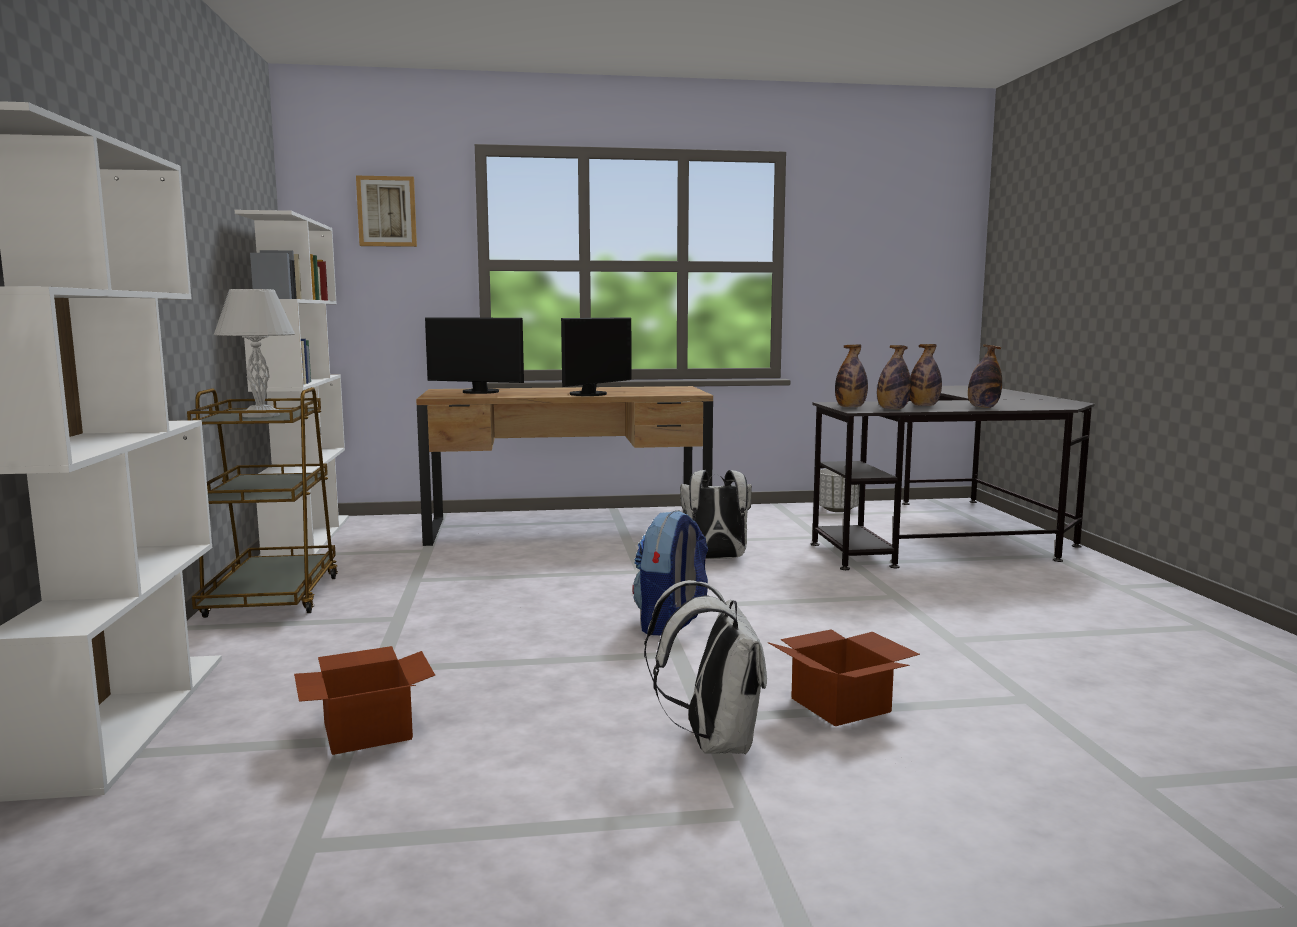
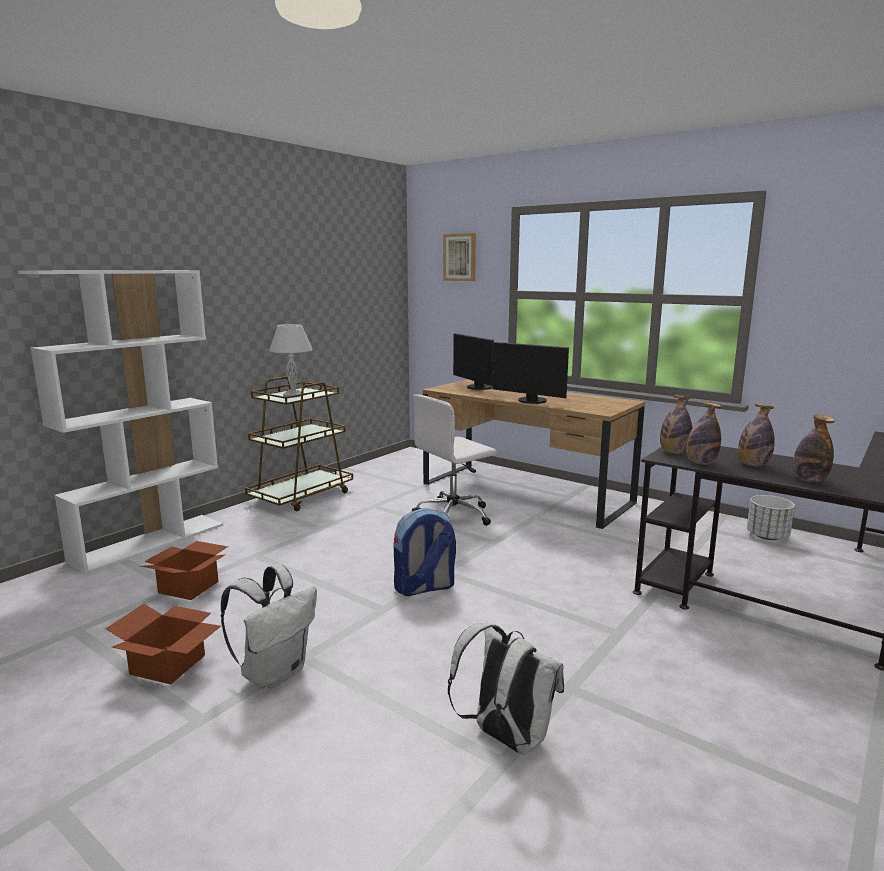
camera: 45 degrees right, 5 degrees up
(308, 537) = (387, 461): white bookcase -> none
(540, 562) = (454, 515): none -> white office chair
(591, 394) = (530, 401): monitor -> monitor turned 45 degrees clockwise
(716, 559) = (562, 549): white backpack -> white backpack (505, 738)
(843, 705) = (382, 692): cardboard box -> cardboard box (168, 665)

